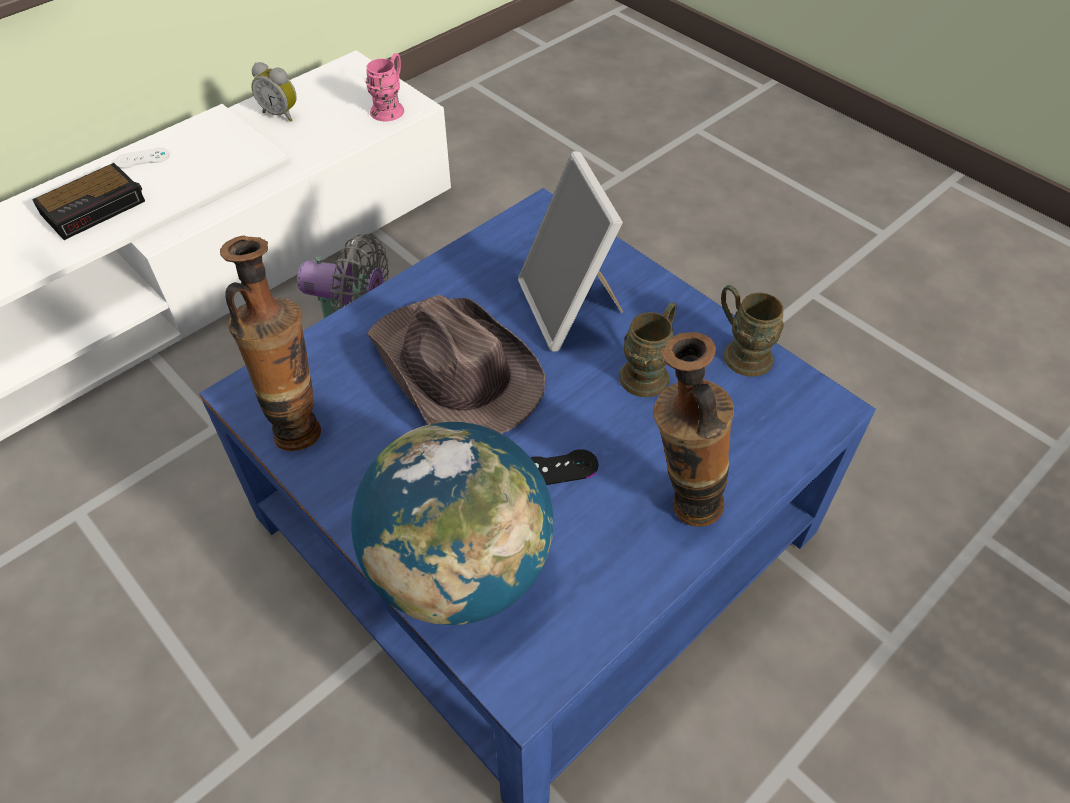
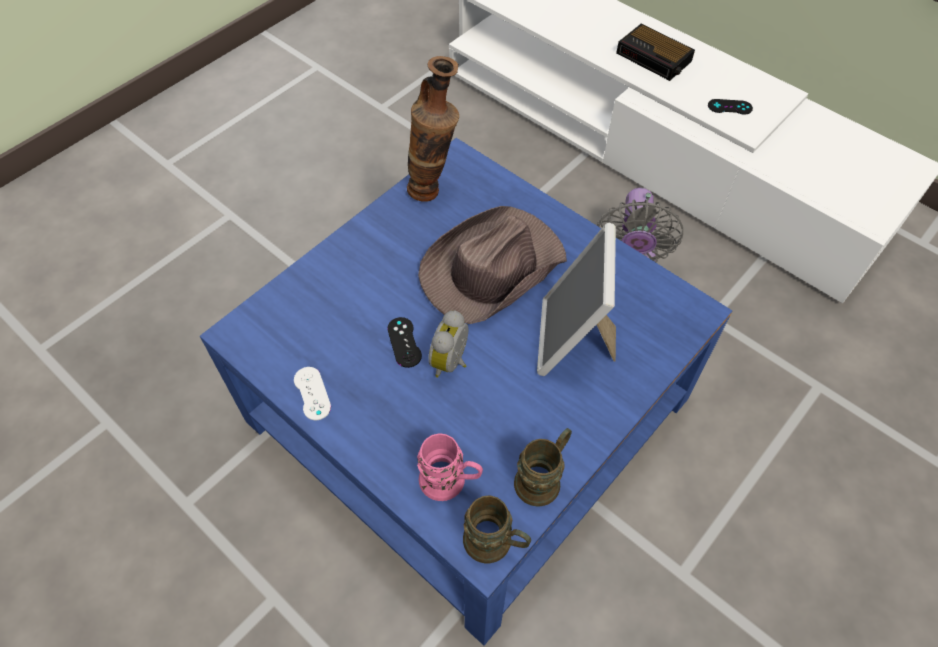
camera: 85 degrees right, 5 degrees up
(142, 158) = (717, 66): white game controller -> white game controller (312, 393)
(216, 162) = (730, 107): none -> black game controller
(281, 113) = (816, 133): alarm clock -> alarm clock (452, 362)
(391, 107) = (862, 205): pink mug -> pink mug (450, 482)
(460, 569) = (320, 291): globe -> none
(571, 308) = (574, 341): picture frame -> picture frame turned 60 degrees counterclockwise
(649, 371) = (509, 402): brown mug -> brown mug (495, 544)
(679, 505) = (372, 424): vase -> none

